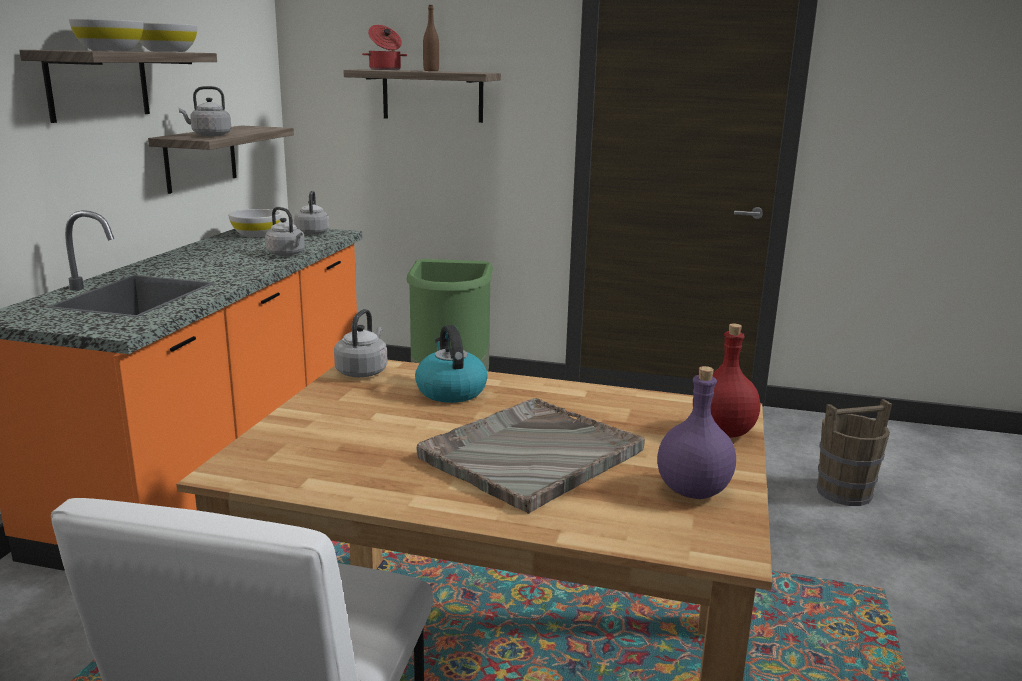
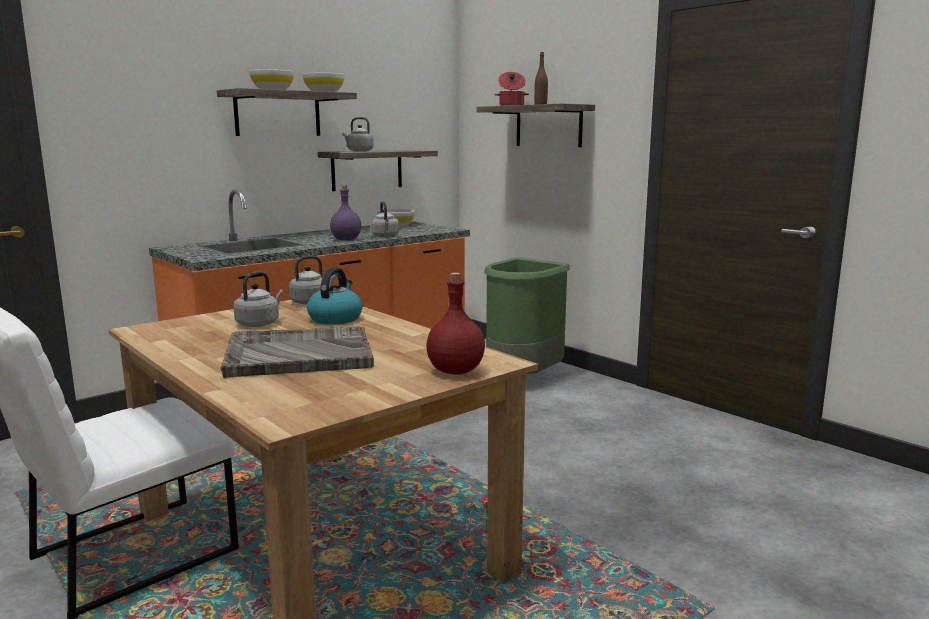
camera: 35 degrees right, 5 degrees down
(312, 232) = (434, 228): grey kettle -> grey kettle (259, 323)
(694, 490) = (347, 392): purple bottle -> purple bottle (346, 239)
(843, 492) = (796, 526): brown bucket -> none

